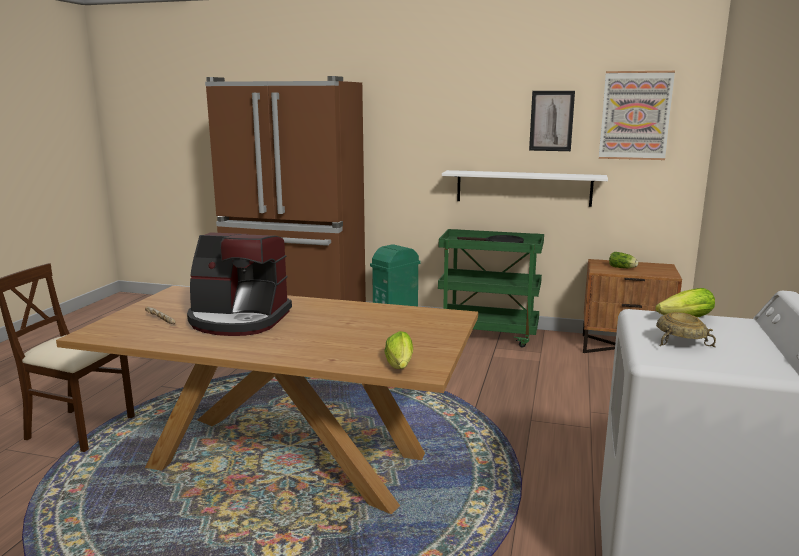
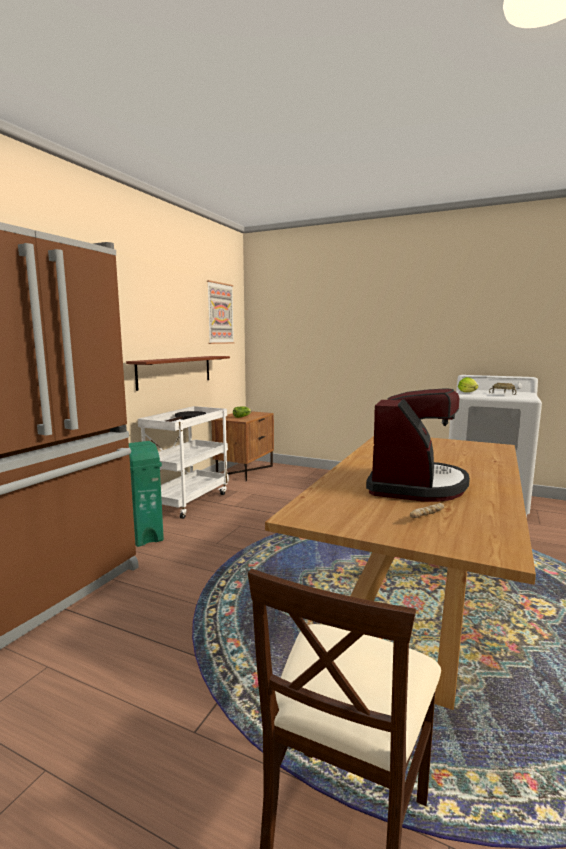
camera: 80 degrees left, 5 degrees down
(399, 366) = (494, 449): lettuce -> none
(489, 335) = (188, 501): green cart -> white cart
(523, 188) = (175, 371): white shelf -> brown shelf
(551, 121) = (185, 315): picture -> none

